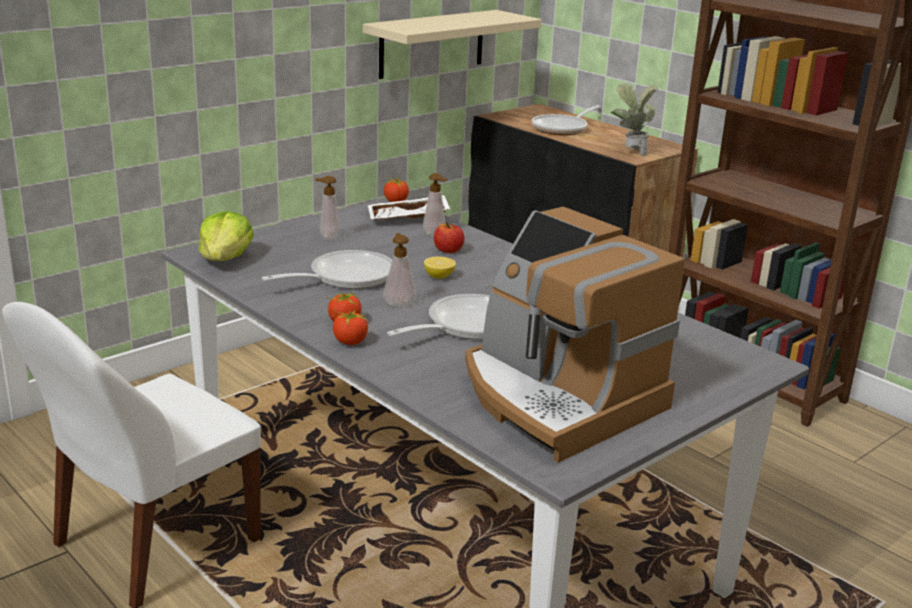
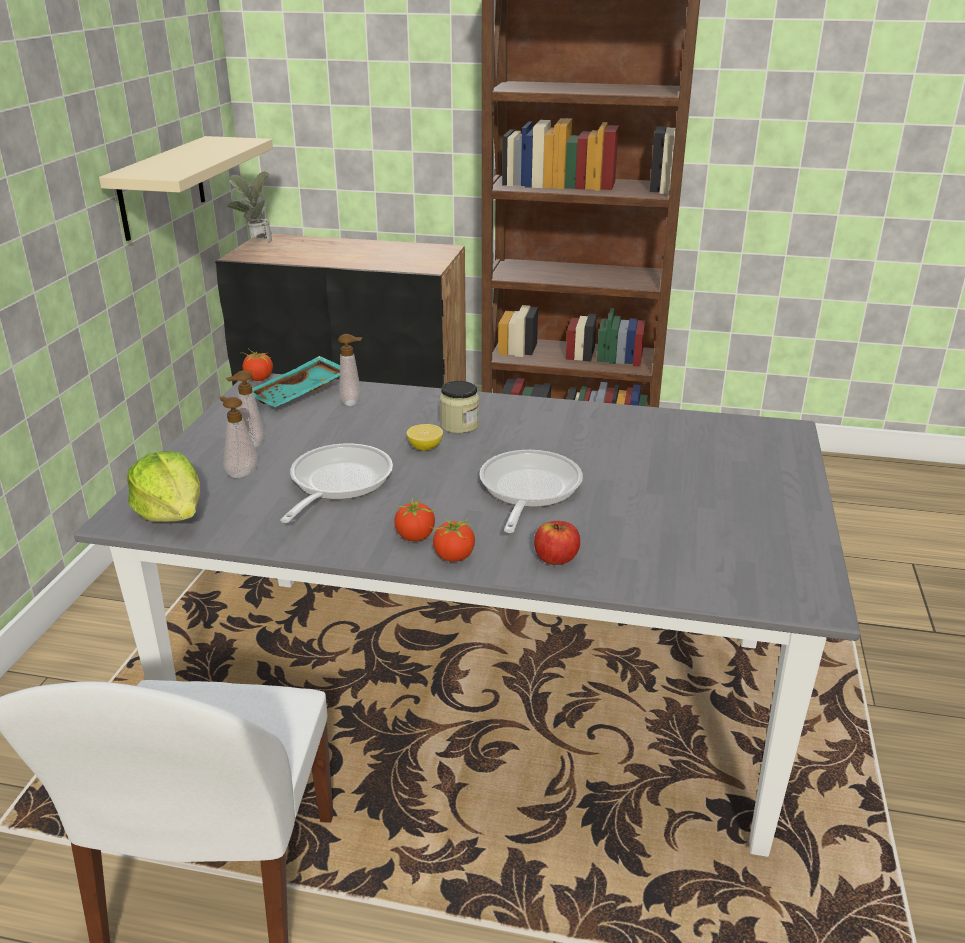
camera: 35 degrees left, 5 degrees up
(399, 304) = (434, 493): soap dispenser -> soap dispenser (241, 473)
(408, 219) = (300, 394): white tray -> turquoise tray
(448, 250) = (391, 416): apple -> apple (556, 558)
(487, 271) = (459, 425): none -> jar
(556, 398) = (707, 533): coffee machine -> none
(562, 129) = (322, 254): frying pan -> none
(630, 153) = (418, 263): potted plant -> potted plant (256, 242)

